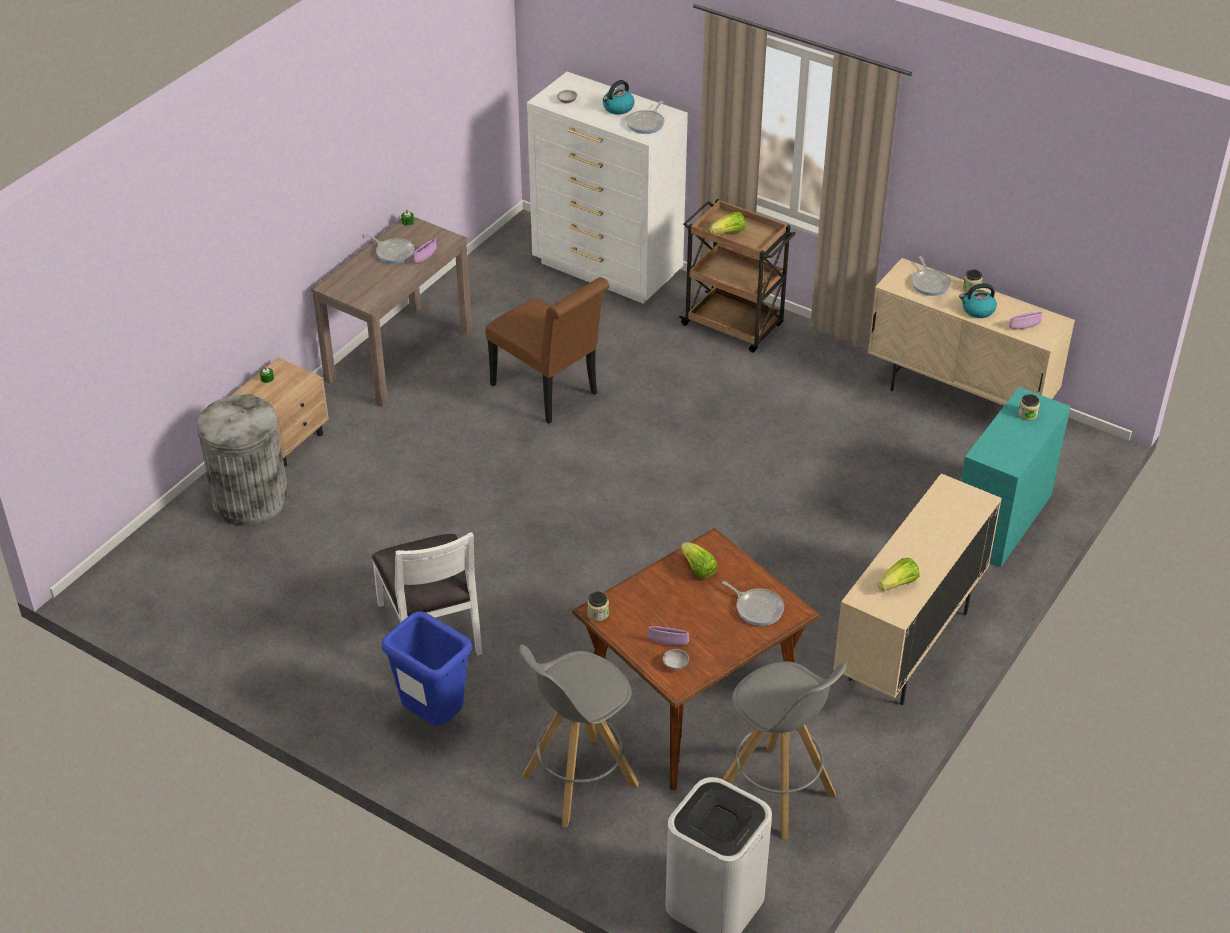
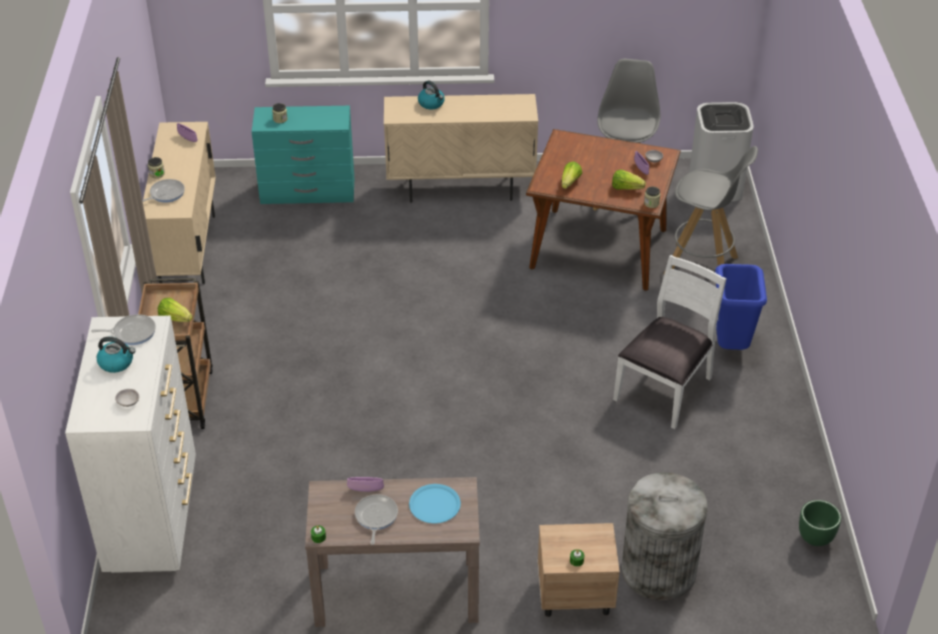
camera: 125 degrees left, 0 degrees up
(161, 616) = (815, 538): none -> green planter
(371, 283) = (434, 504): none -> blue plate
(549, 392) = (363, 463): brown chair -> none
(757, 608) = (575, 149): frying pan -> none
(898, 584) = (501, 106): lettuce -> lettuce (626, 188)
(977, 310) = (183, 163): kettle -> kettle (431, 103)

